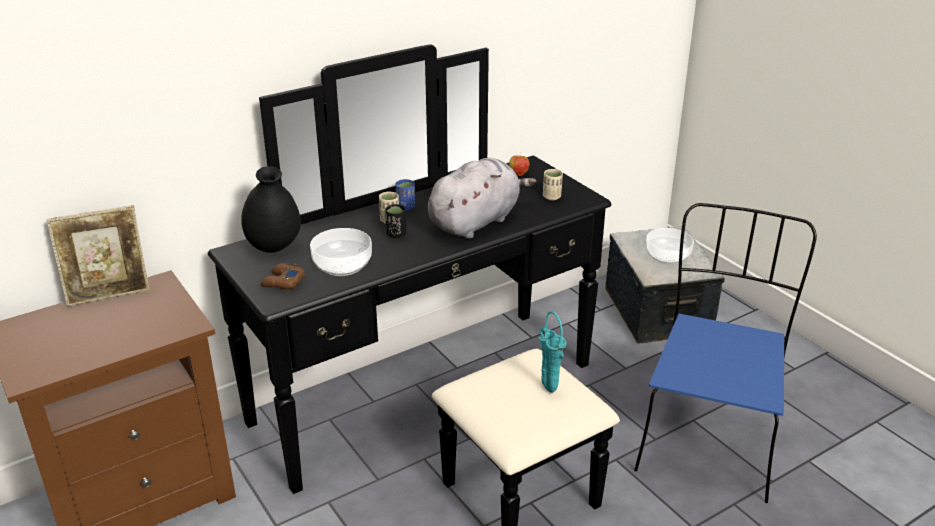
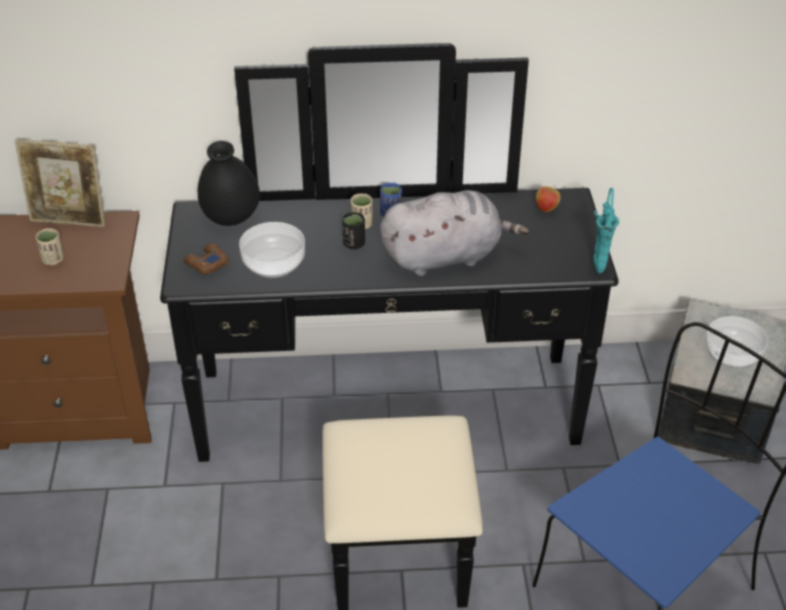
camera: 30 degrees right, 10 degrees up
(547, 389) = (425, 468): turquoise vase -> turquoise vase (597, 268)
(552, 197) = (555, 252): beige cup -> beige cup (53, 260)

